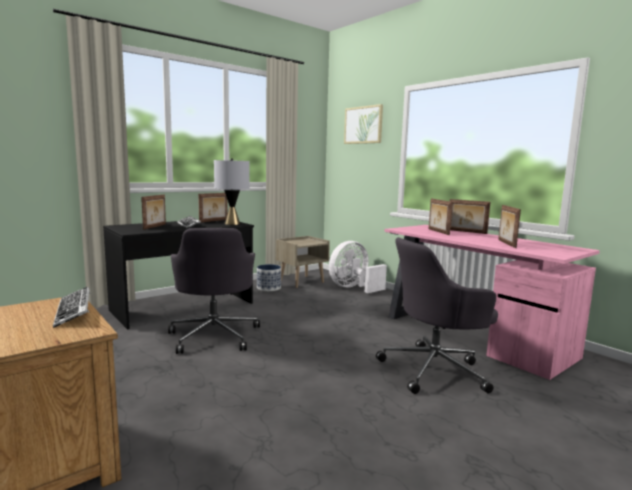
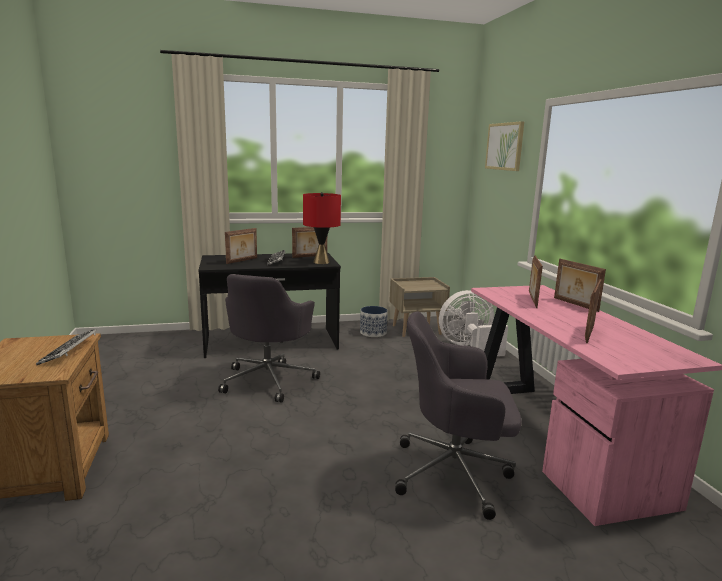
camera: 25 degrees right, 5 degrees up
(232, 223) = (321, 262): grey table lamp -> red table lamp

